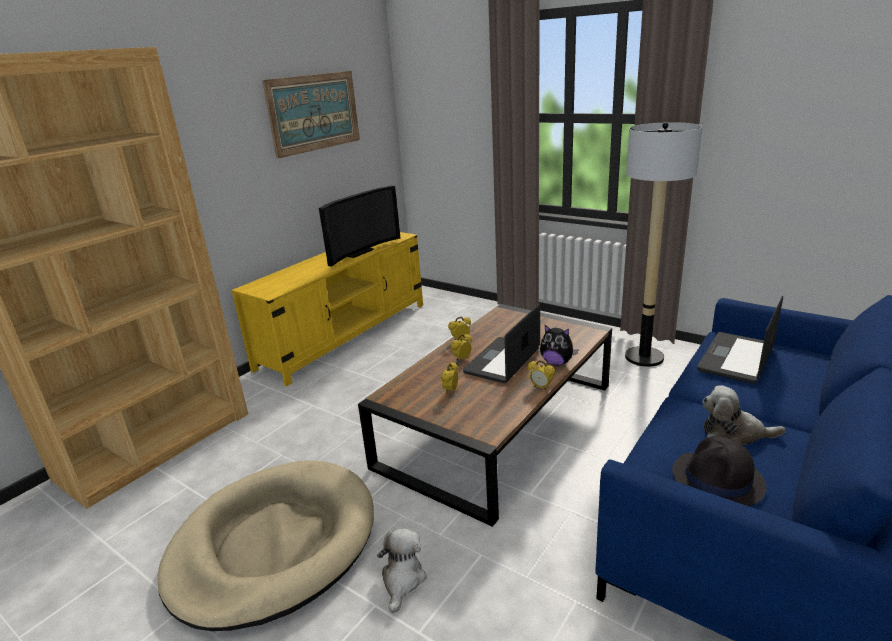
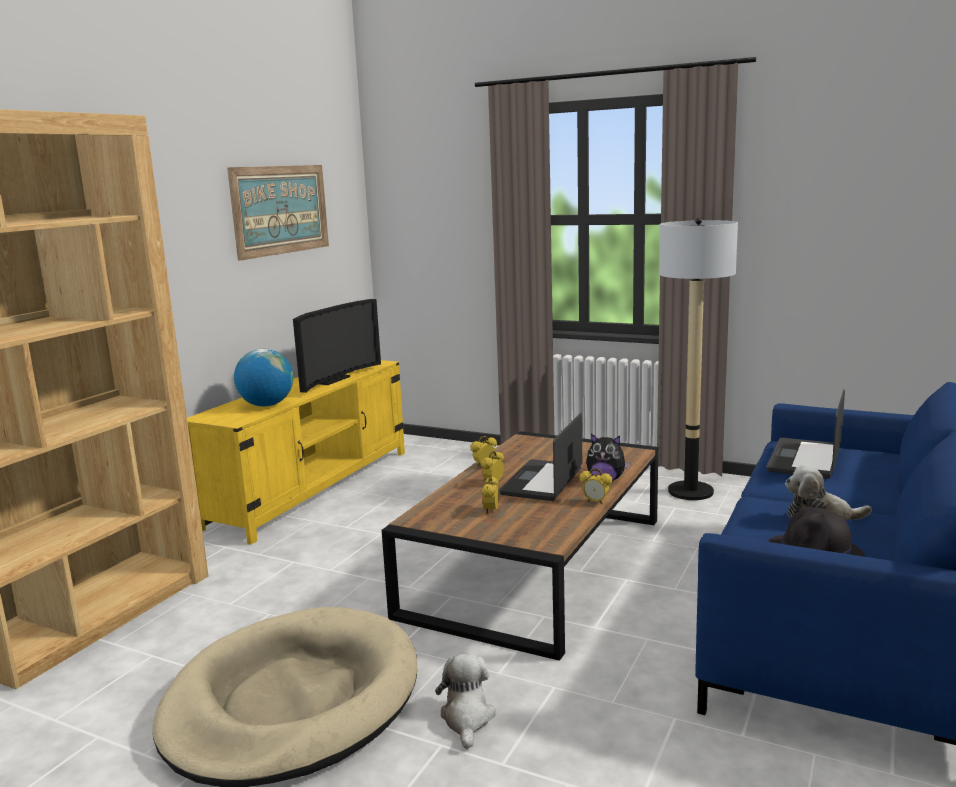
camera: 10 degrees left, 10 degrees down
(300, 277) = (266, 405): none -> globe

